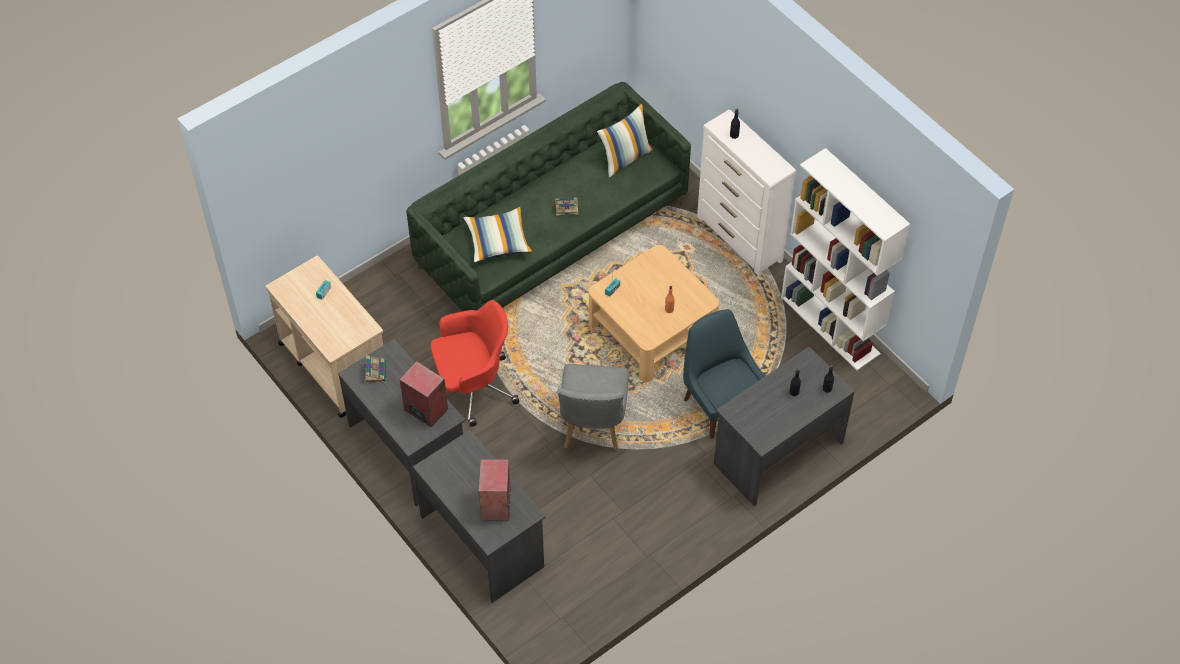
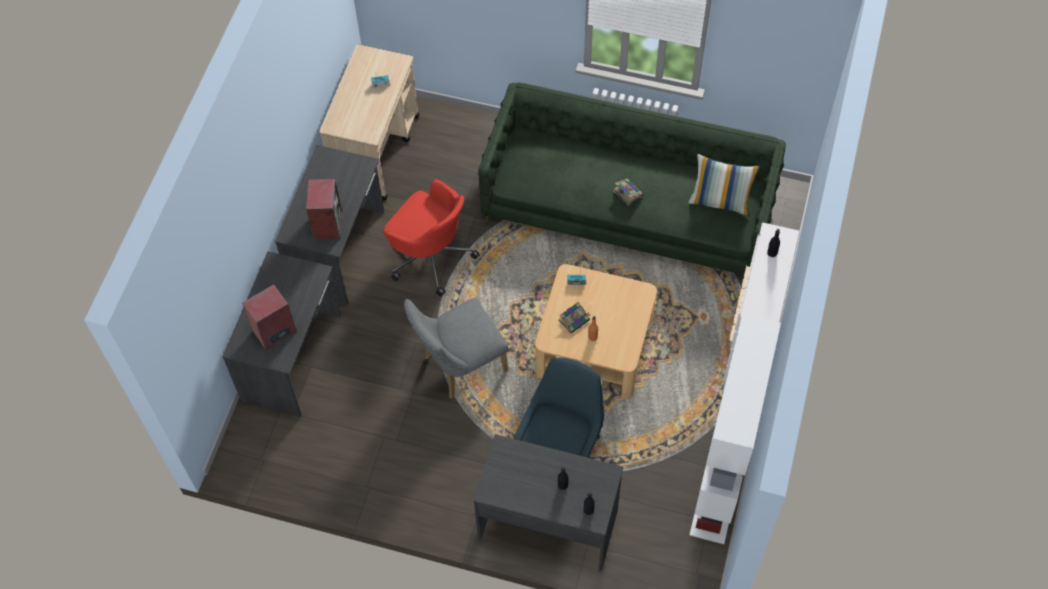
camera: 55 degrees right, 5 degrees up
(375, 371) = (337, 167): book -> book (574, 320)
(498, 241) = (551, 169): pillow -> none

